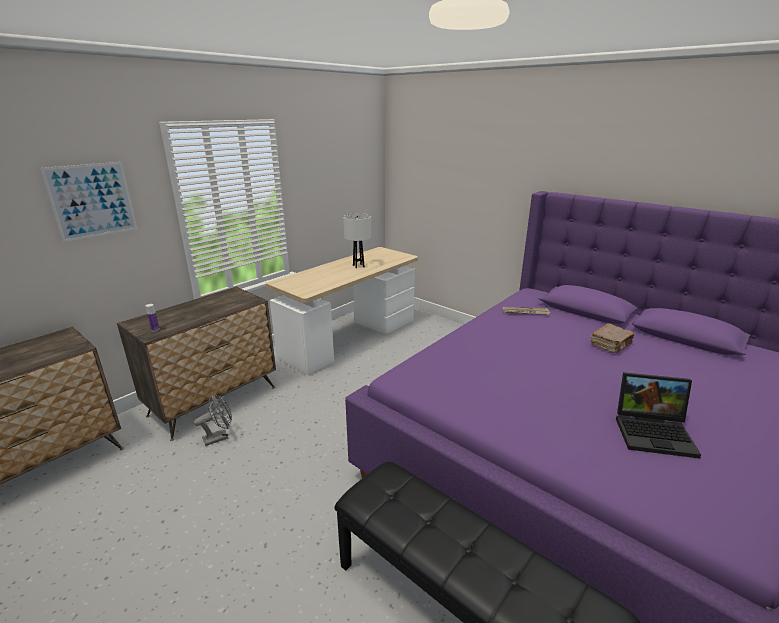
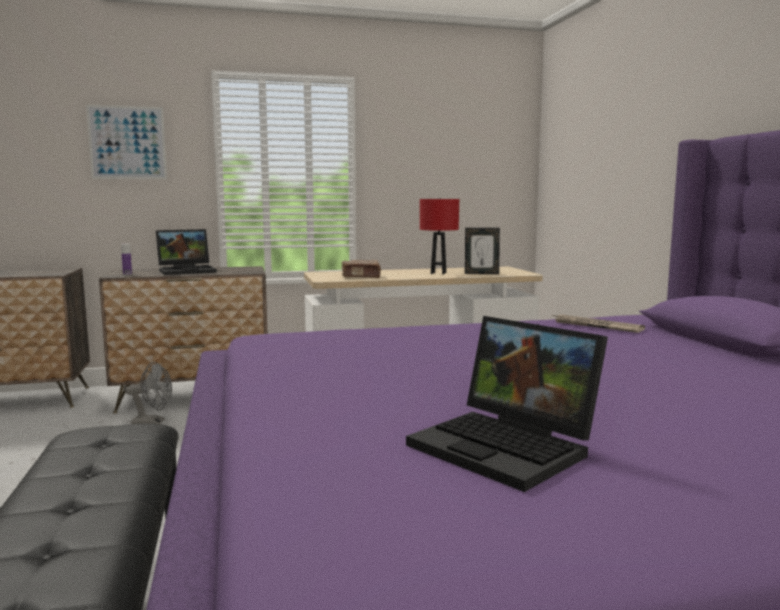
camera: 35 degrees right, 15 degrees down
(195, 310) = (188, 271): none -> laptop
(358, 266) = (438, 273): white table lamp -> red table lamp
(384, 261) = (481, 273): none -> picture frame
(611, 345) = (683, 369): brown book -> brown book (361, 277)

